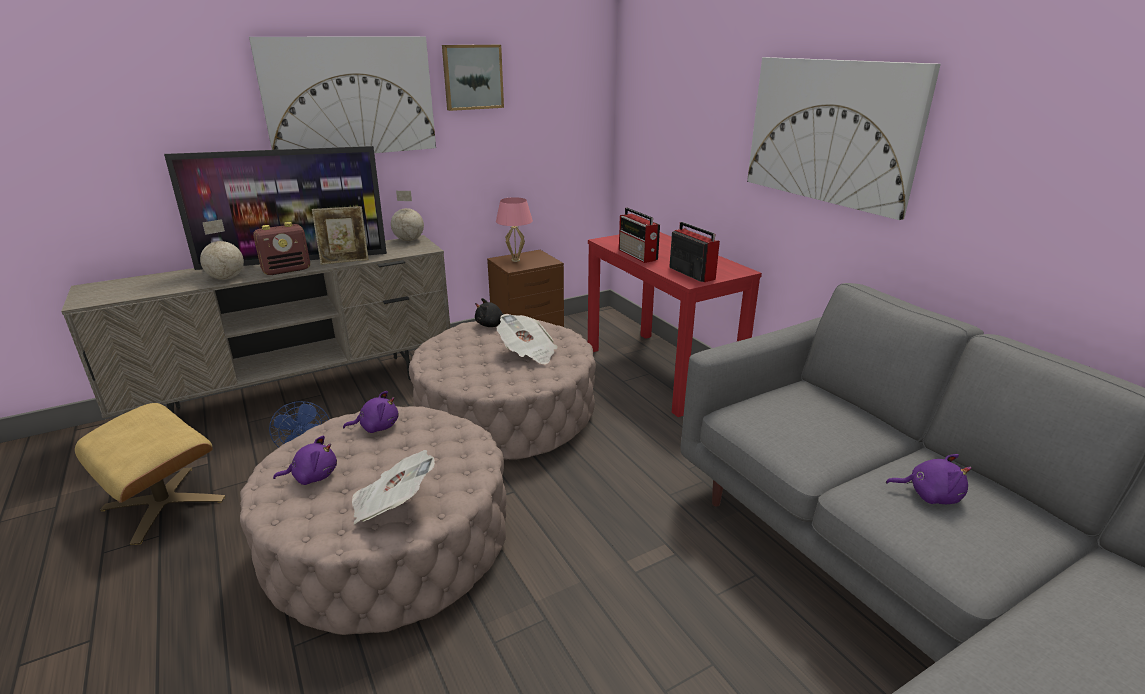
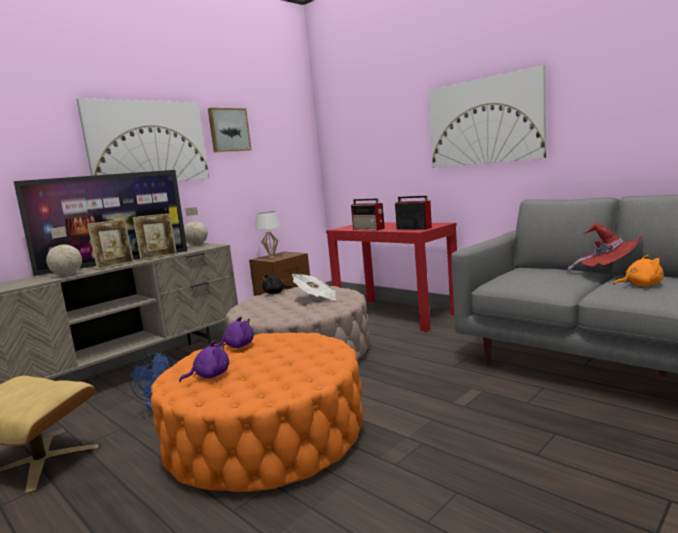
camera: 15 degrees left, 15 degrees down
(287, 270) = (115, 266): radio -> picture frame
(388, 542) = (266, 435): beige ottoman -> orange ottoman
(393, 505) = (290, 373): newspaper -> none
(515, 260) = (271, 257): pink table lamp -> white table lamp
(911, 443) = (608, 272): none -> red hat
(929, 495) = (640, 285): purple plush toy -> orange plush toy

